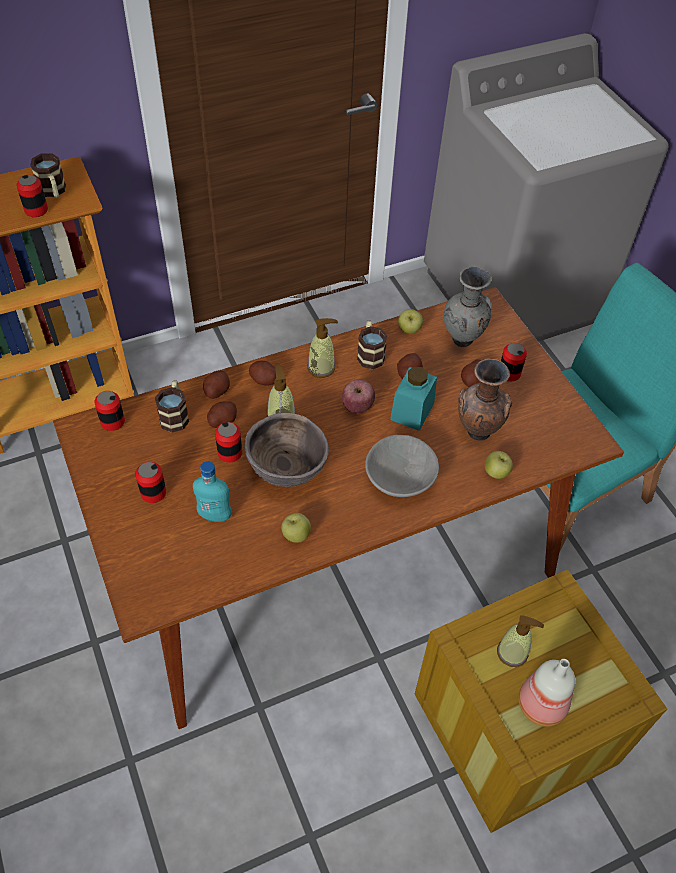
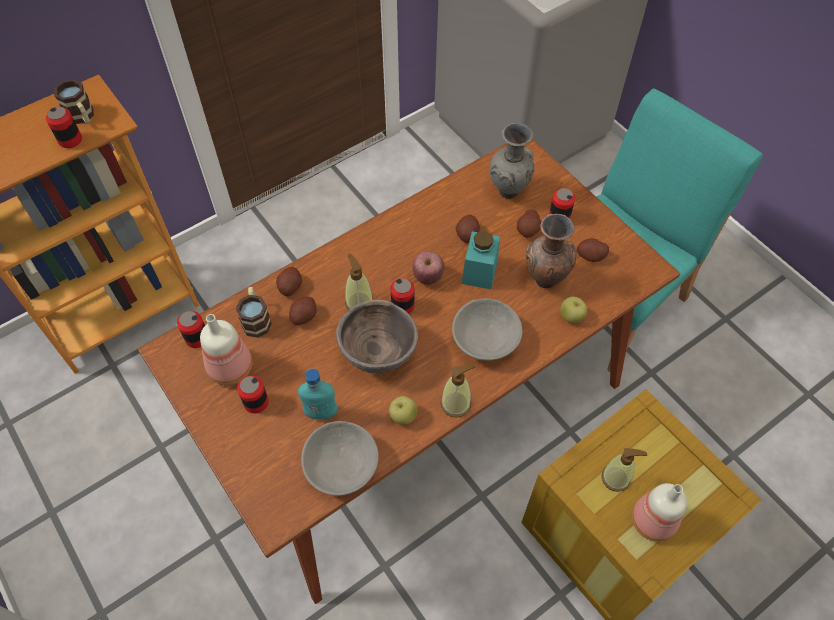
camera: 10 degrees left, 5 degrees up
(137, 457) = (231, 369): none -> bottle
(221, 570) = (342, 466): none -> grey bowl
(230, 453) = (319, 347): can -> can (402, 306)
(264, 380) = (333, 267): potato -> potato (591, 256)
(321, 368) = (384, 244): soap dispenser -> soap dispenser (456, 404)
(370, 353) = (426, 221): mug -> none
(409, 330) = (457, 190): apple -> none

